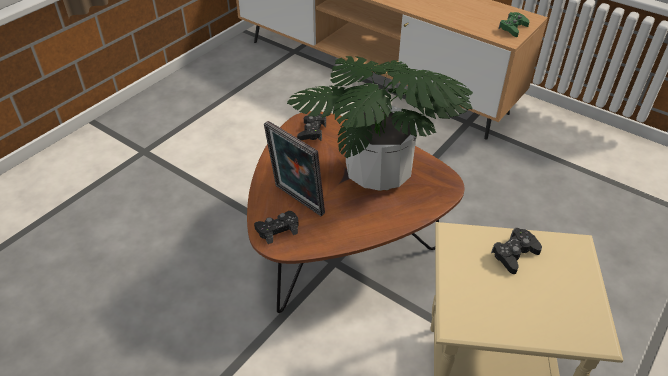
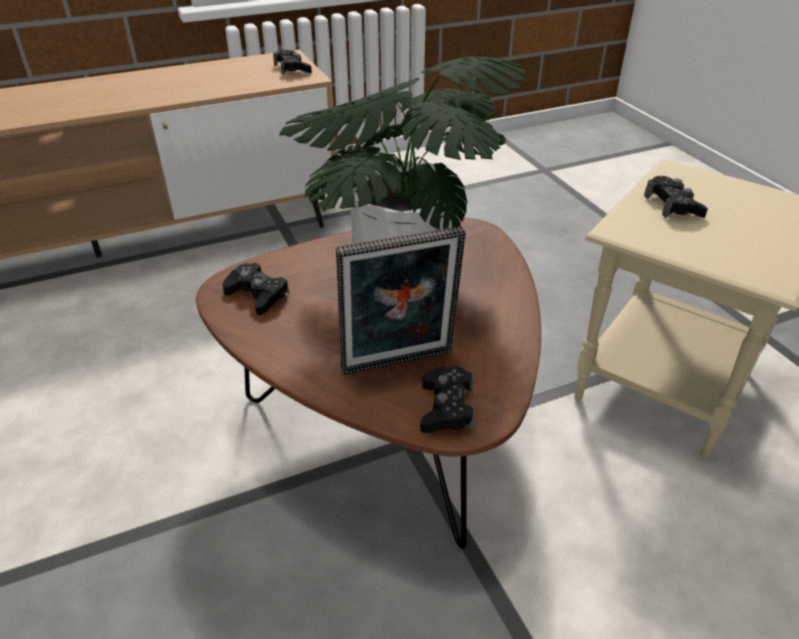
camera: 60 degrees left, 5 degrees down
(513, 28) = (292, 69): green game controller -> black game controller

